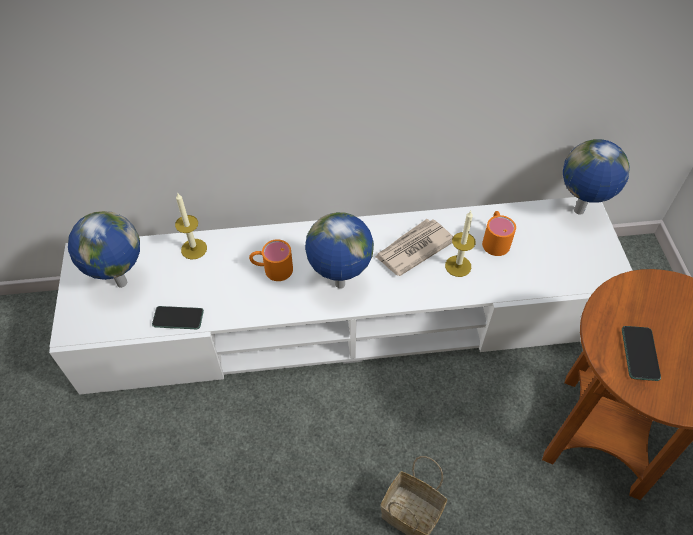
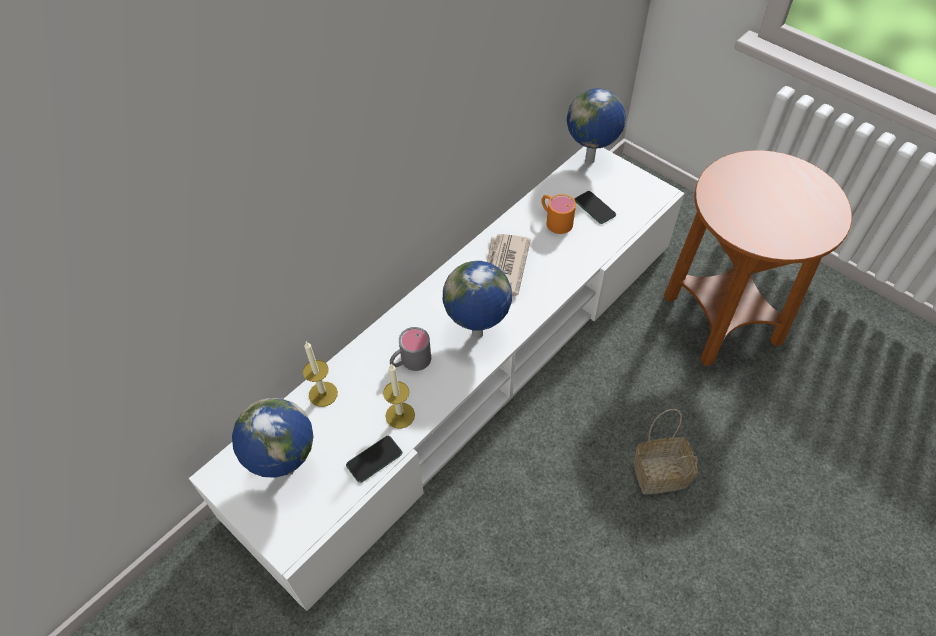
camera: 40 degrees left, 0 degrees up
(272, 269) = (410, 361): orange mug -> grey mug
(458, 266) = (549, 258): candle -> candle (400, 415)
(640, 353) = (763, 223): phone -> phone (594, 208)

